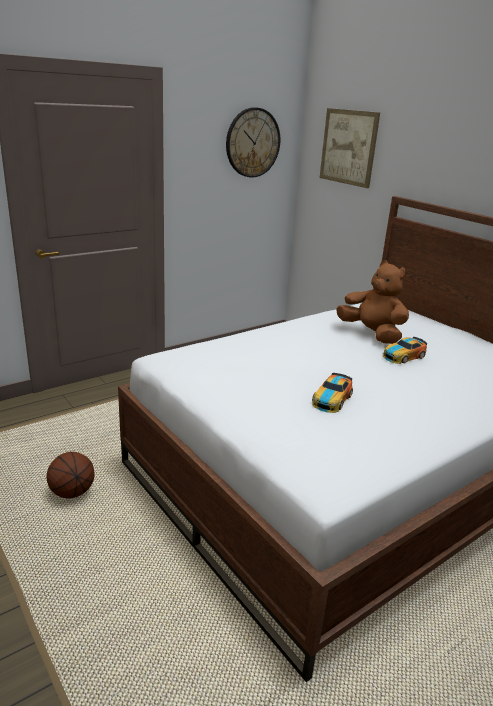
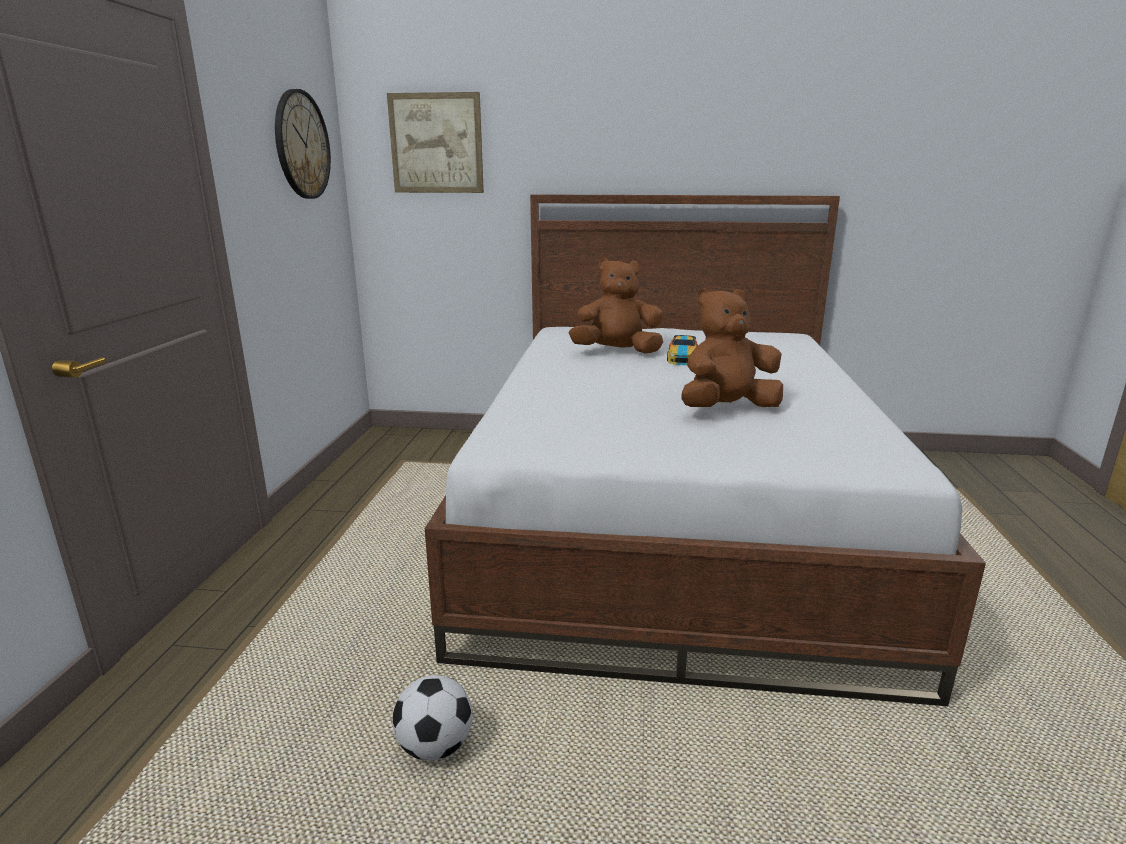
camera: 45 degrees left, 5 degrees down
(72, 492) = (435, 747): basketball -> football
(331, 399) = (727, 409): toy car -> brown plush toy

